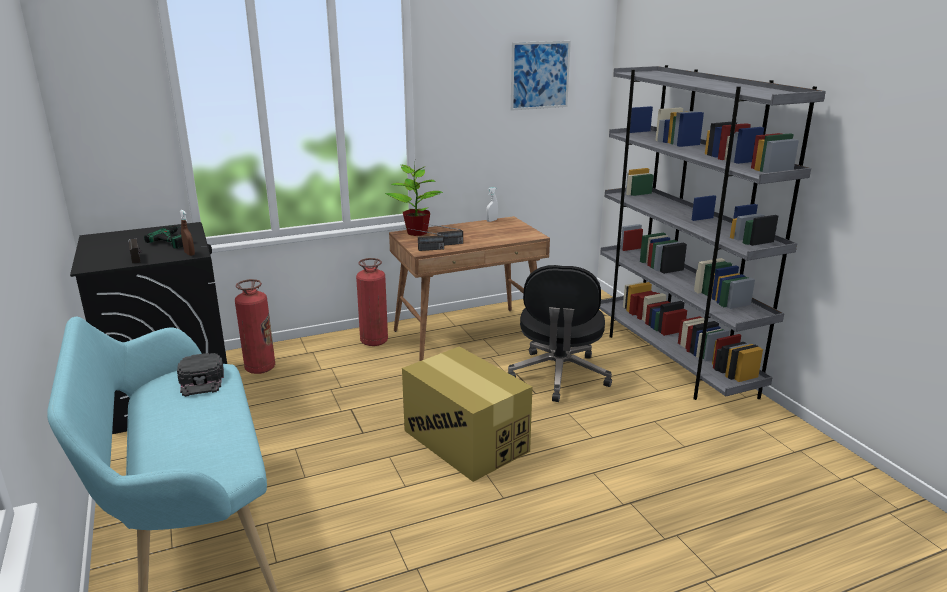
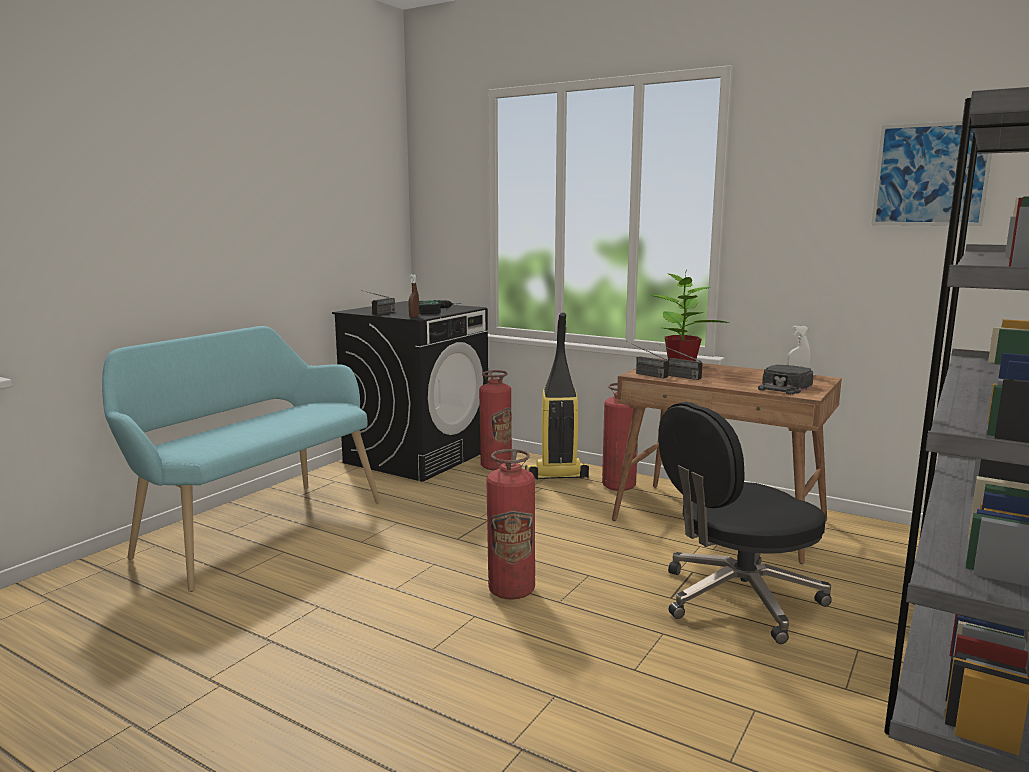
camera: 55 degrees right, 10 degrees down
(202, 380) = (321, 410): black cap -> black cap (785, 387)
(320, 354) = (556, 476): none -> vacuum cleaner
(465, 440) = (511, 590): cardboard box -> fire extinguisher

